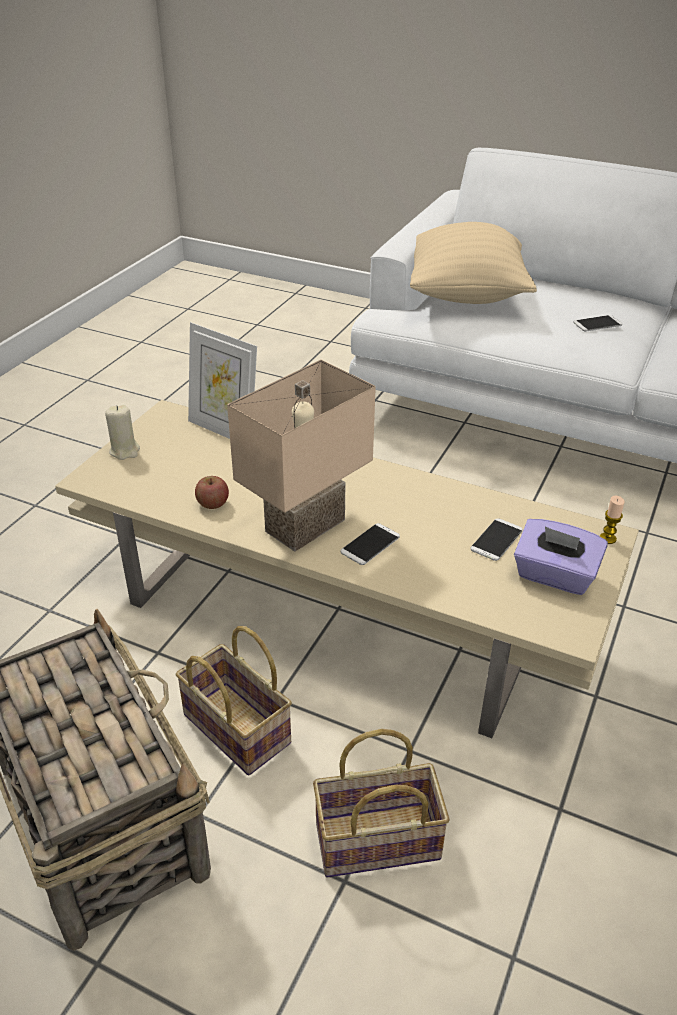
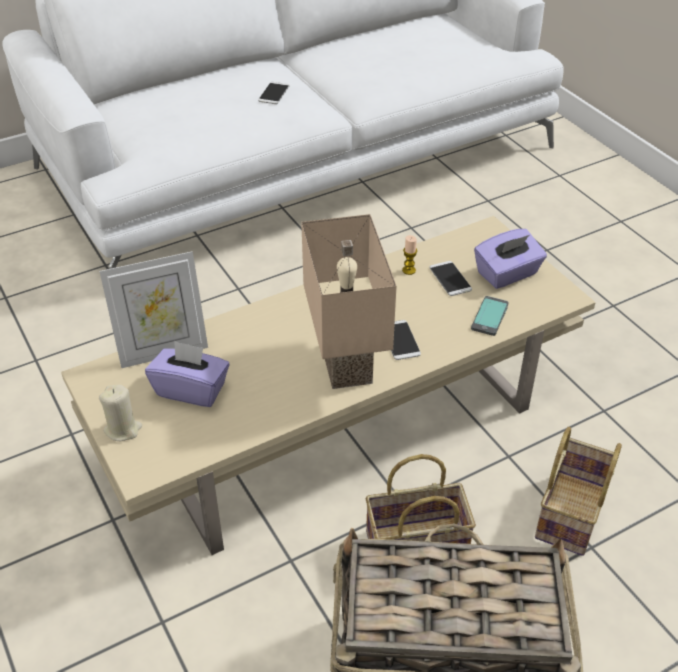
camera: 55 degrees left, 5 degrees up
(195, 461) = (191, 389): none -> purple tissue box
(213, 503) = (265, 403): apple -> none
(465, 295) = (150, 124): beige pillow -> none
(471, 589) = (490, 316): none -> phone
(607, 538) = (491, 232): candle -> candle (409, 270)

